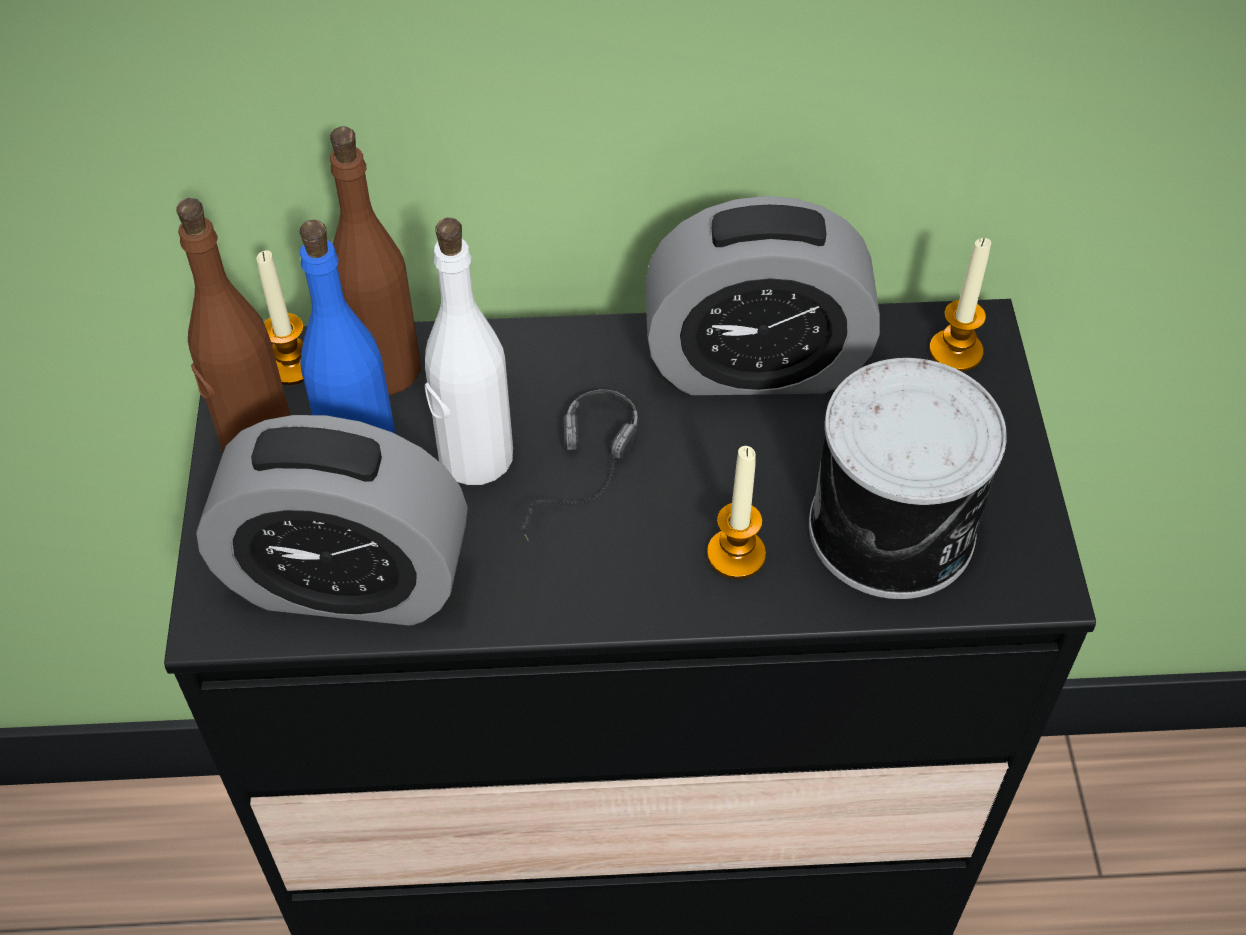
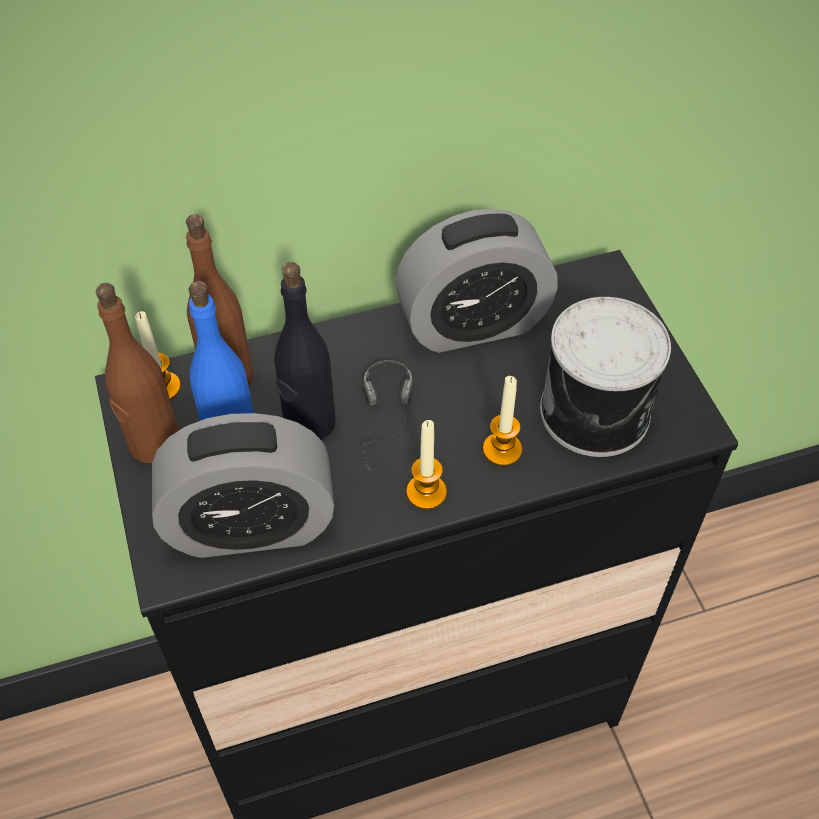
camera: 15 degrees left, 0 degrees up
(474, 457) = (309, 423): white bottle -> black bottle
(955, 351) = (597, 290): candle -> candle (426, 492)

